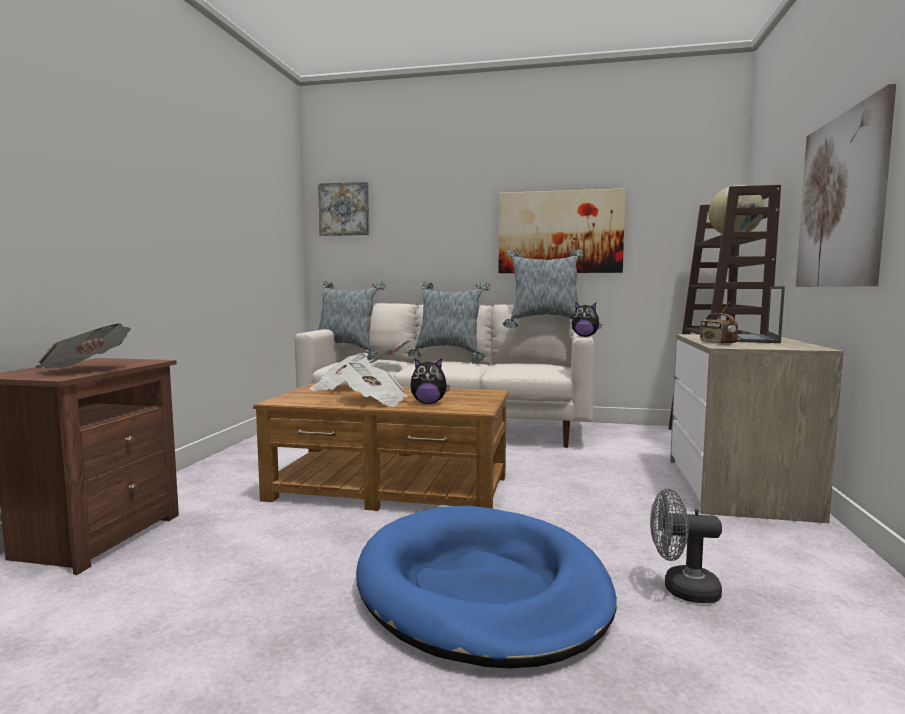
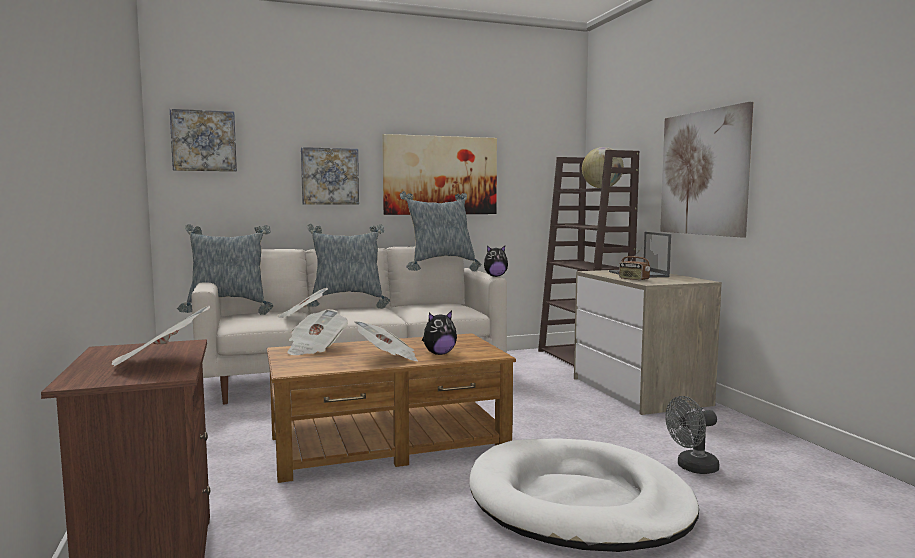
camera: 30 degrees left, 0 degrees up
(448, 237) = (330, 176): none -> picture
(481, 589) = (578, 502): blue dog bed -> white dog bed

